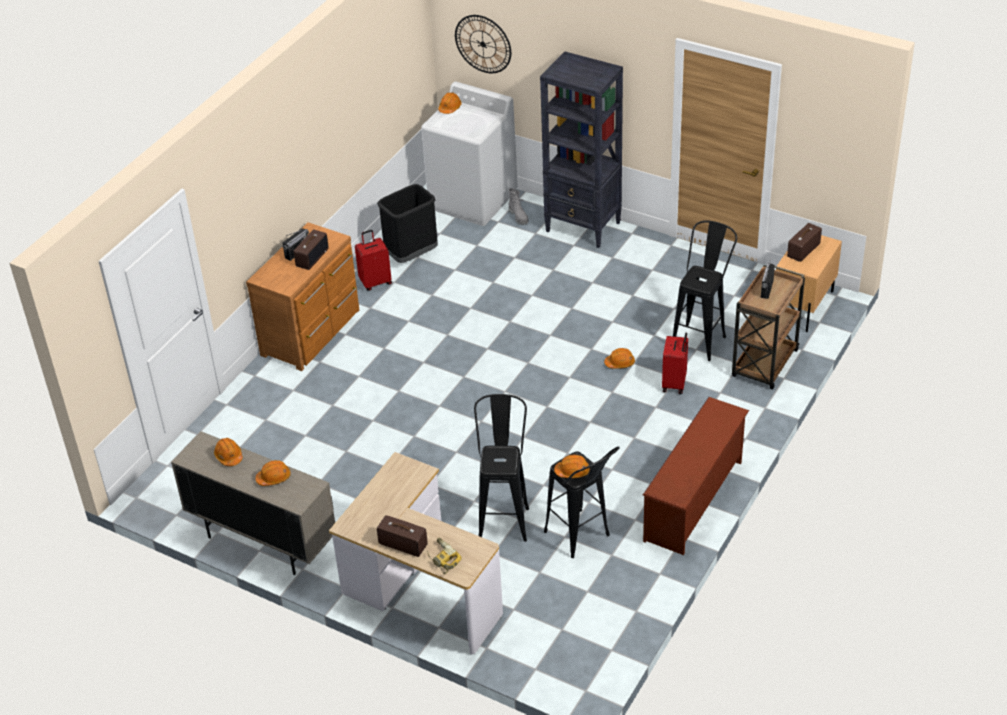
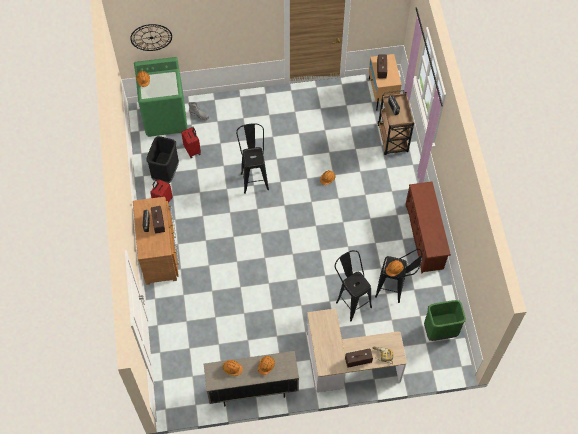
camera: 40 degrees left, 20 degrees up
(473, 200) = (165, 117): white washing machine -> green washing machine
(583, 227) = (238, 103): black bookcase -> none
(599, 627) = (440, 330): none -> green trash can
(675, 383) = (362, 175): red suitcase -> red suitcase (193, 150)
(701, 337) = (352, 140): black stool -> black stool (254, 177)

